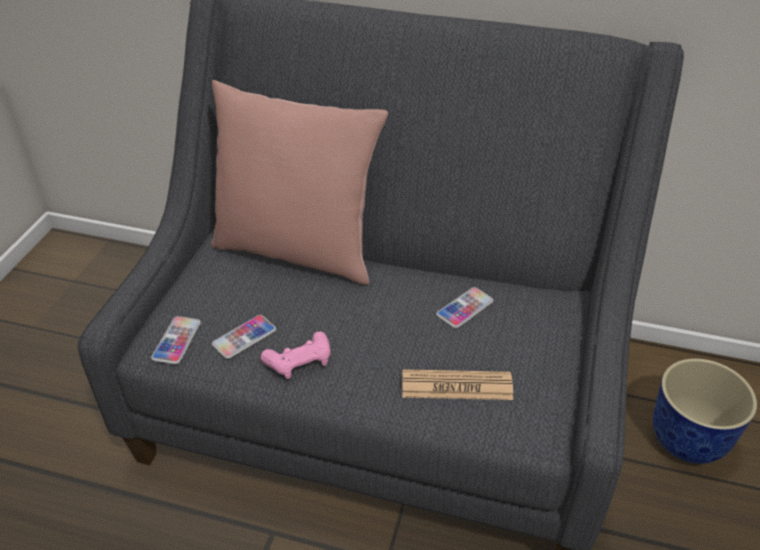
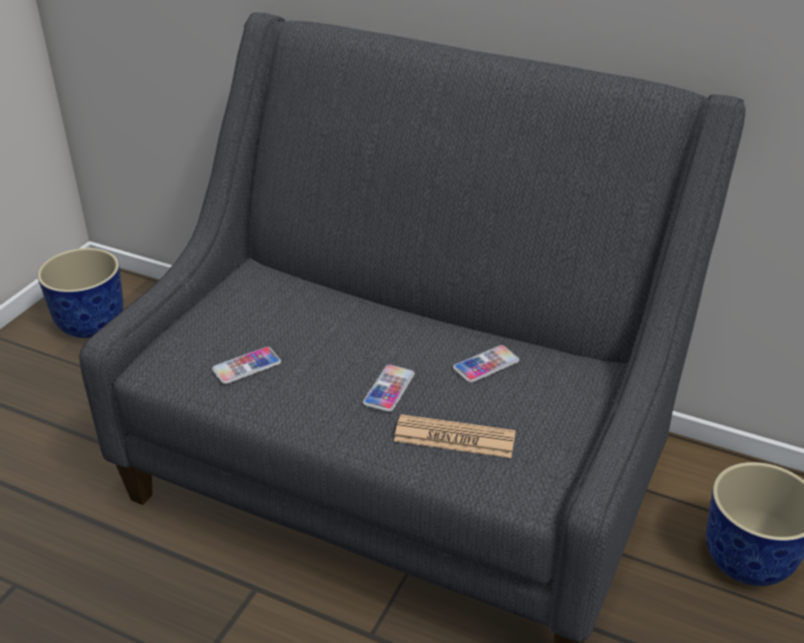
camera: 10 degrees right, 5 degrees down
(65, 292) = (93, 325): none -> planter
(177, 341) = (178, 362): phone -> phone (389, 389)
(297, 251) = (323, 291): pink pillow -> none
(299, 362) = (297, 395): pink game controller -> none

